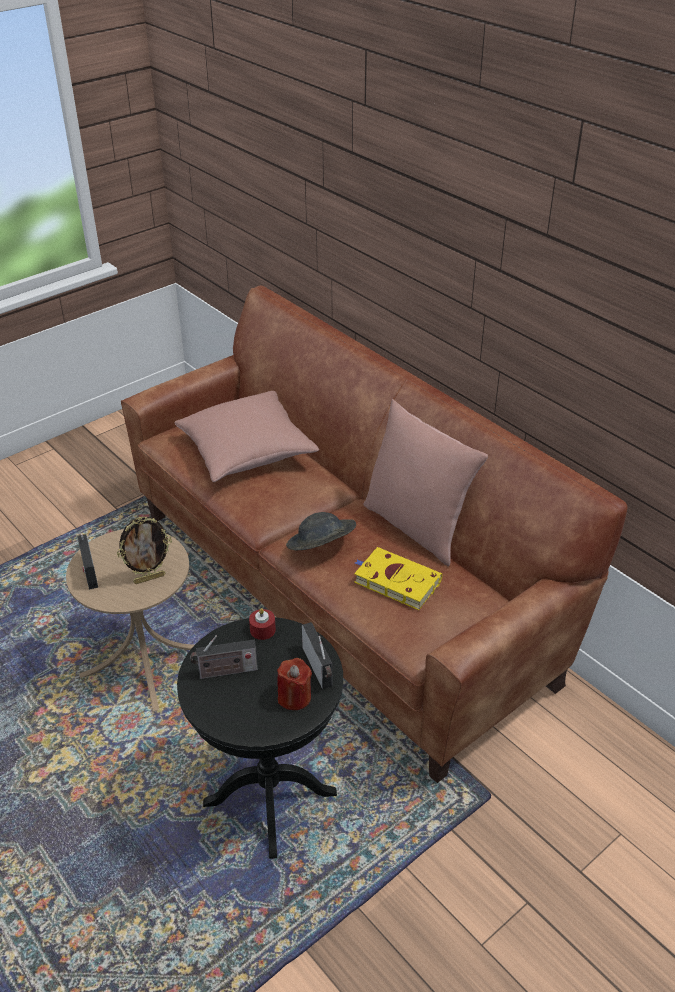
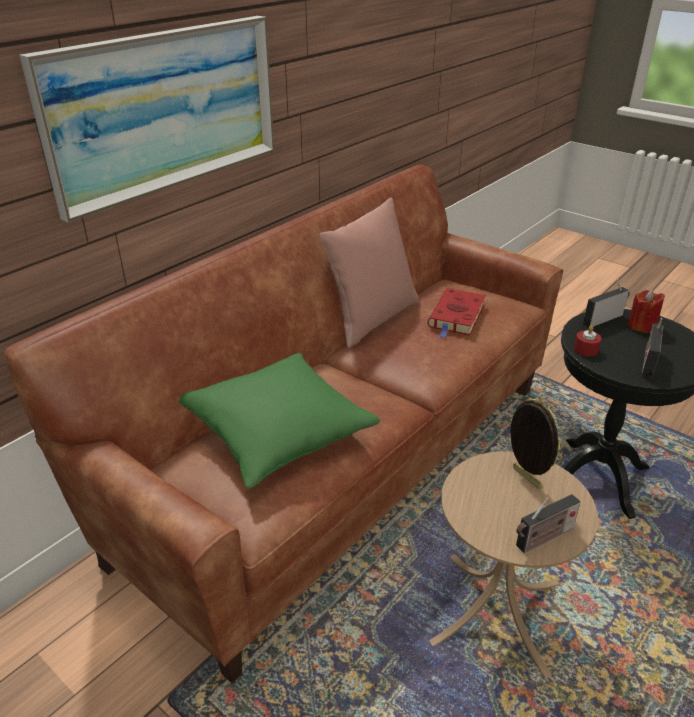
camera: 100 degrees left, 5 degrees down
(225, 672) = (647, 361): radio -> radio turned 135 degrees counterclockwise
(246, 451) = (278, 432): pink pillow -> green pillow
(321, 548) = (428, 361): grey hat -> none
(367, 224) = (165, 110): none -> picture
(395, 581) = (456, 317): yellow book -> red book

